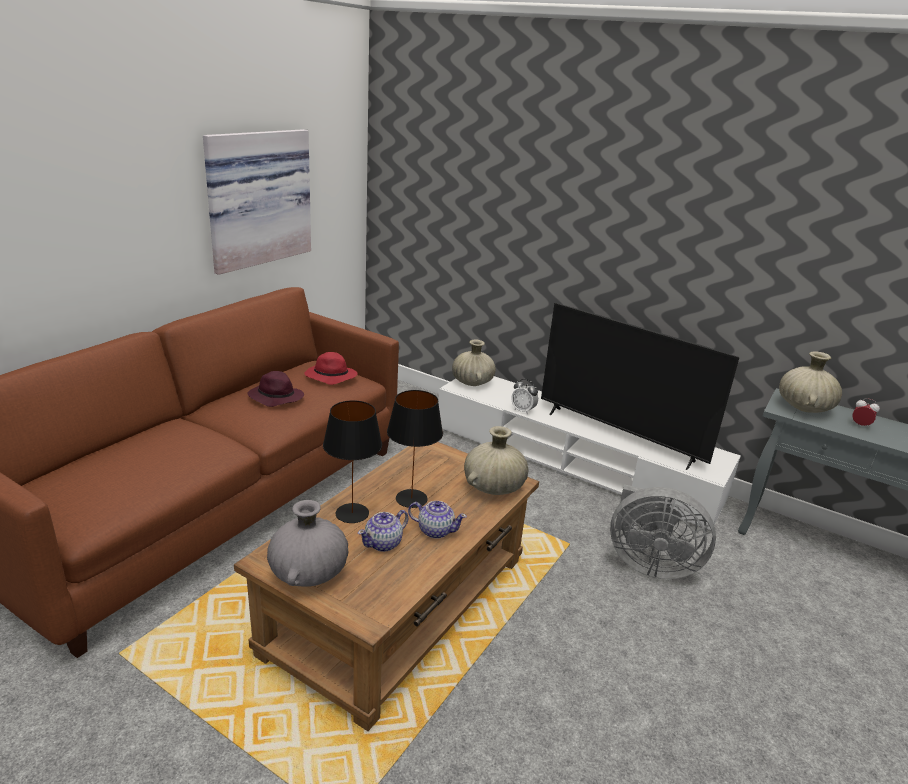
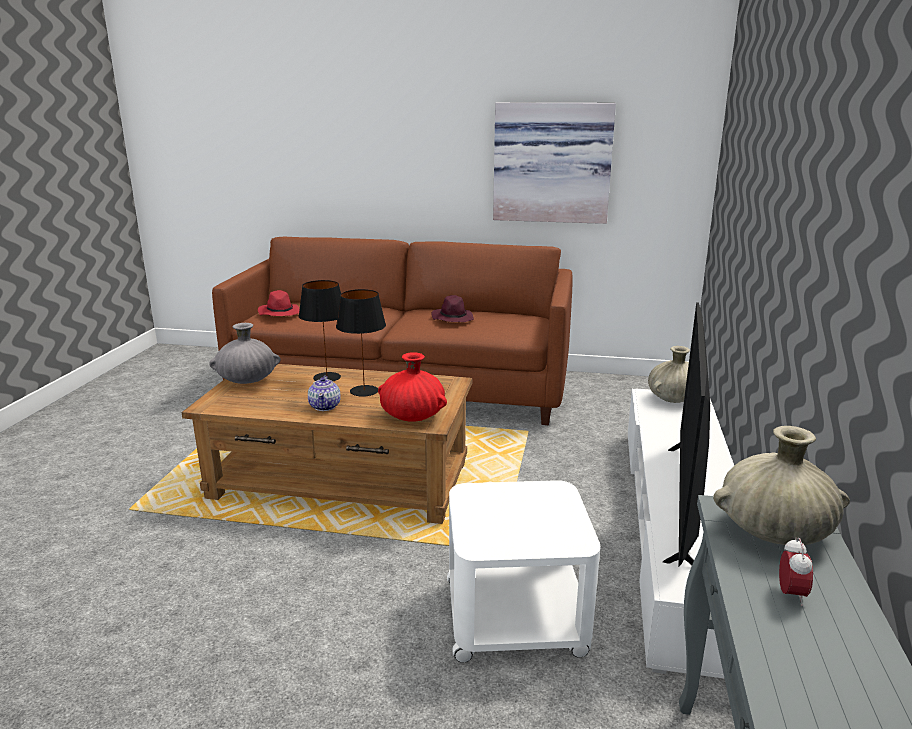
camera: 70 degrees right, 5 degrees down
(330, 377) = (514, 324): red hat -> red hat (279, 313)
(383, 543) = (295, 393): teapot -> none
(493, 487) = (412, 416): beige vase -> red vase
(523, 411) = (652, 434): alarm clock -> none
(649, 564) = (516, 616): grey fan -> white side table

